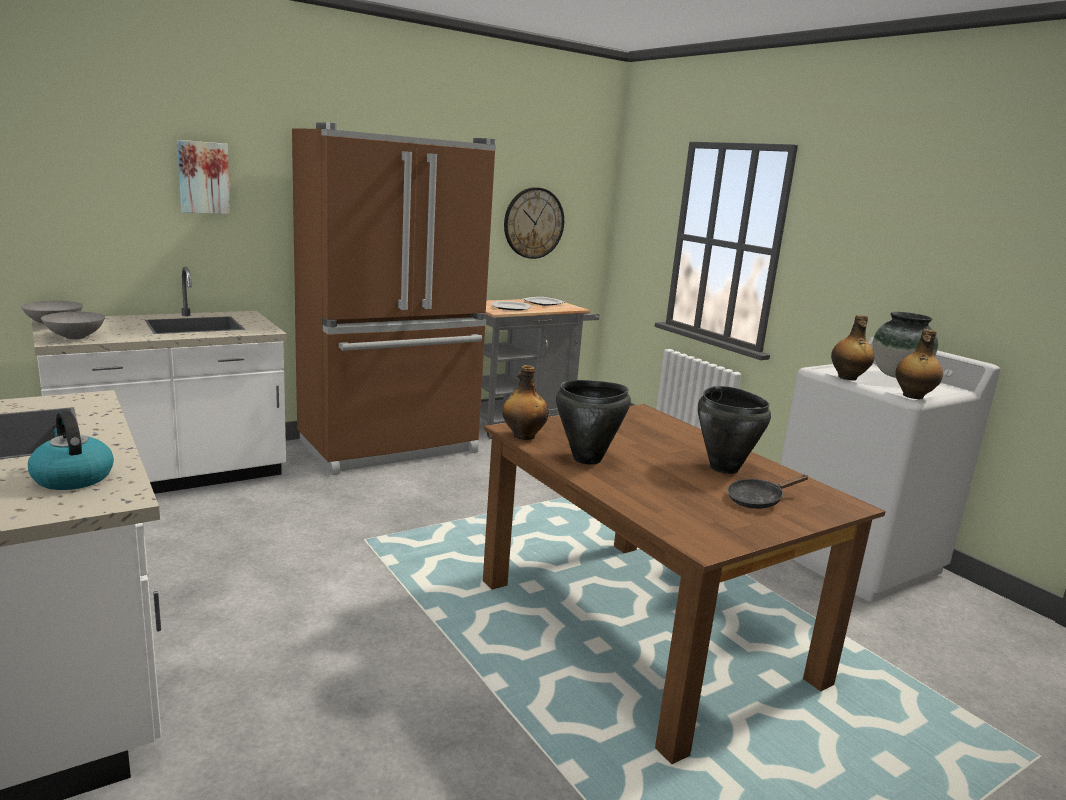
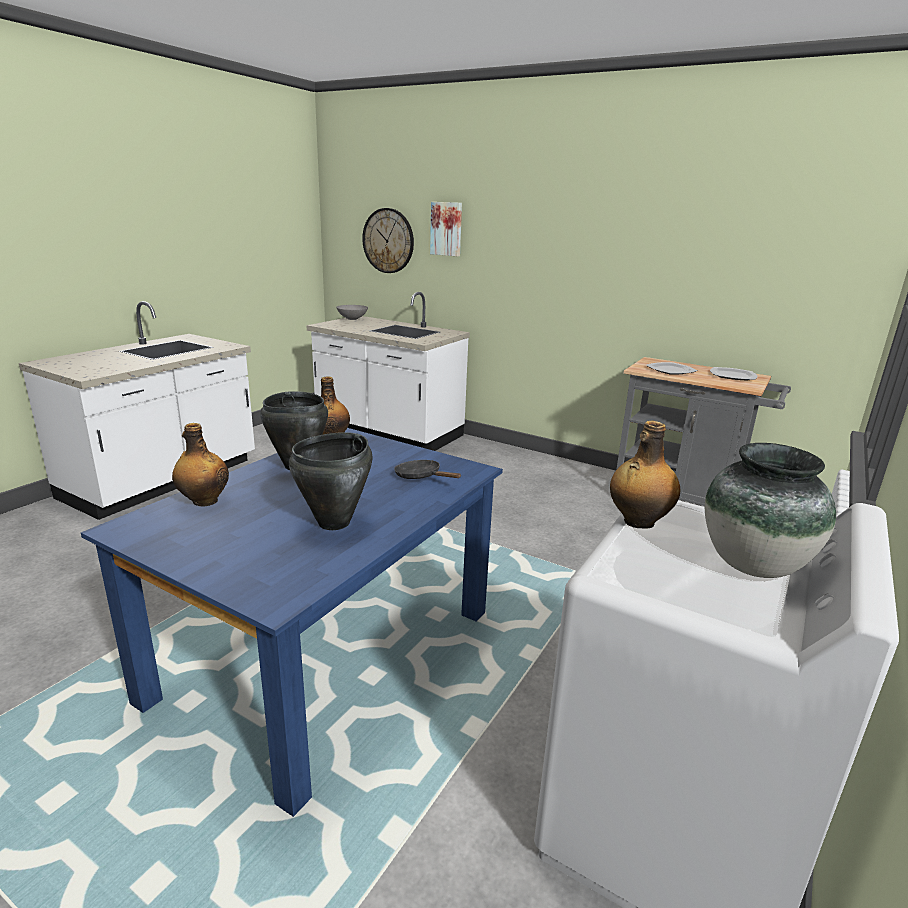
camera: 65 degrees right, 5 degrees up
(72, 478) = (111, 365): kettle -> none
(75, 337) = (334, 325): grey bowl -> none
(391, 447) = (527, 469): brown fridge -> none
(533, 223) = (755, 282): wall clock -> wall clock (388, 241)
(646, 630) = (327, 656): brown dining table -> blue dining table
(758, 500) = (251, 546): black frying pan -> black frying pan (421, 477)
(912, 396) = (611, 575): bottle -> bottle (204, 501)

